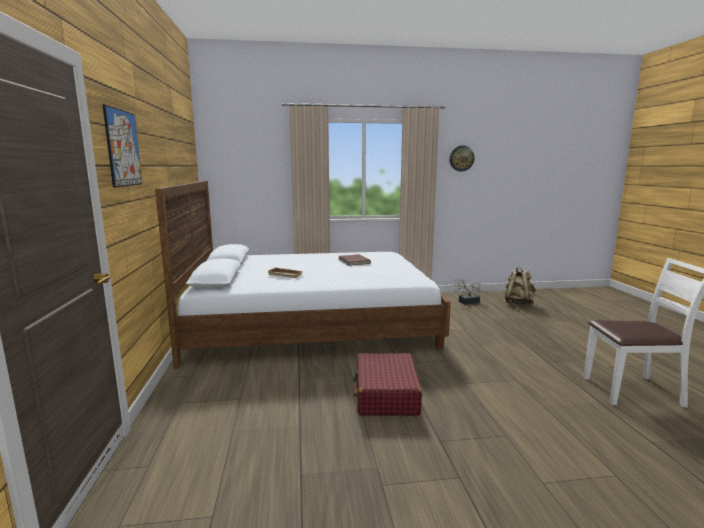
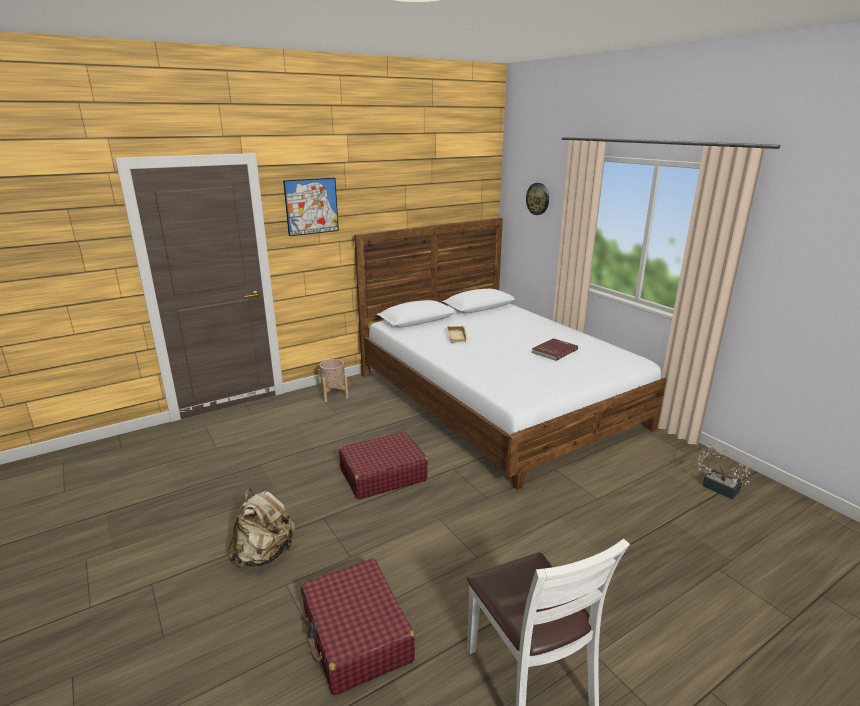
camera: 65 degrees right, 10 degrees up
(193, 393) = (334, 395): none -> beige planter
(461, 158) = (809, 244): wall clock -> wall clock (538, 199)
(518, 303) = (796, 542): beige backpack -> beige backpack (264, 554)
(608, 450) = (356, 635): none -> red suitcase

